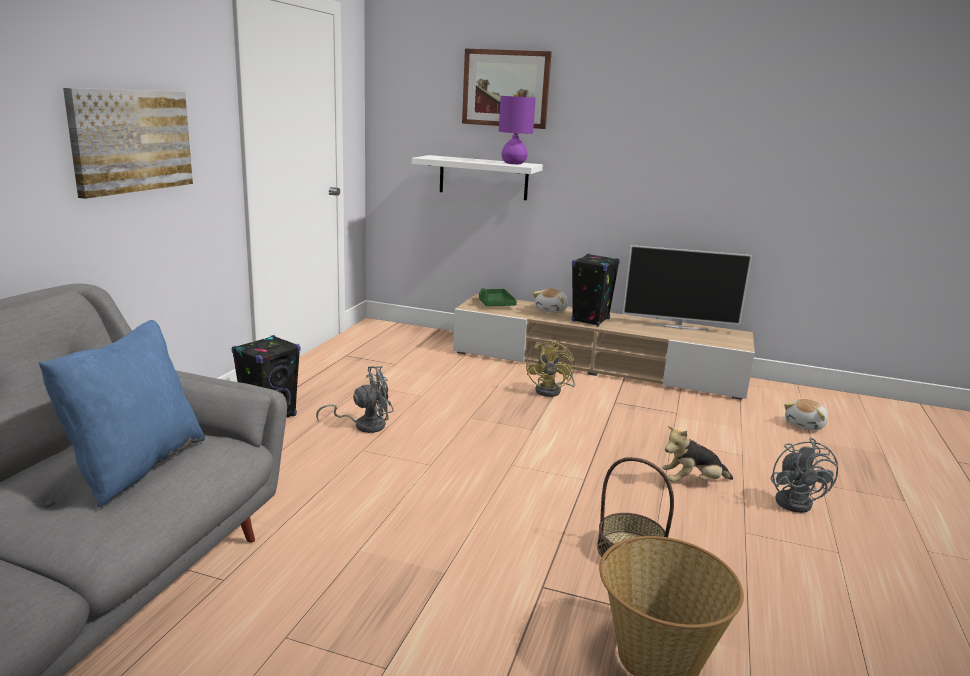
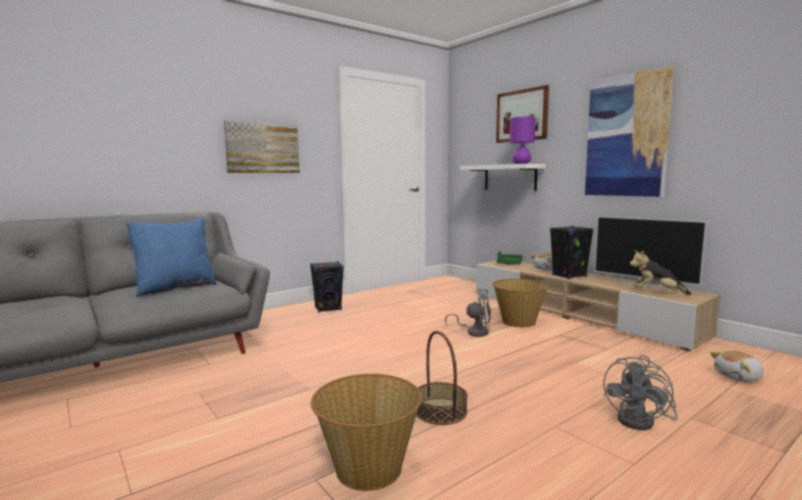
camera: 35 degrees right, 10 degrees down
(364, 425) = (370, 319): grey fan -> grey fan (474, 332)
(552, 391) = (519, 322): yellow fan -> basket
(659, 141) = (627, 136): none -> picture
(692, 482) = (555, 388): plush toy -> plush toy (656, 292)

